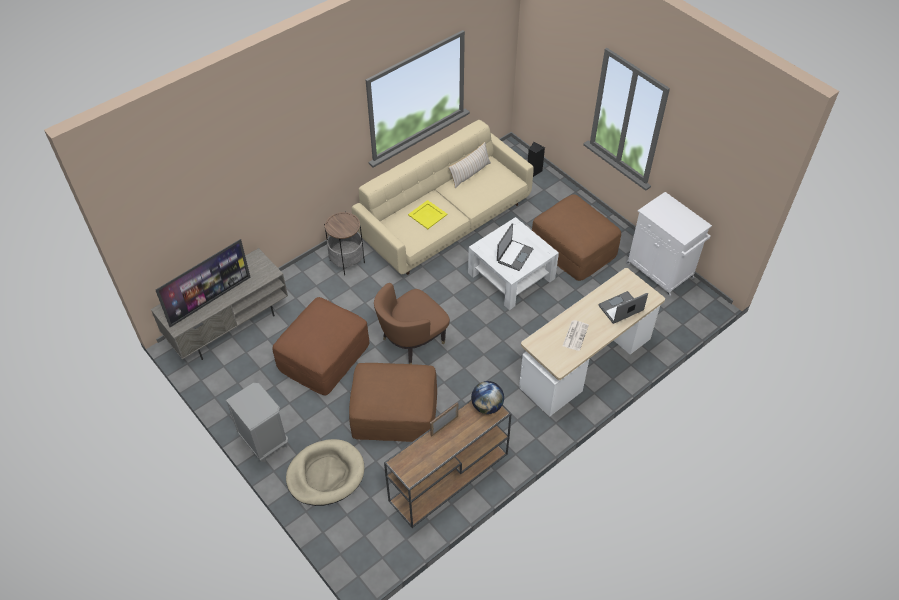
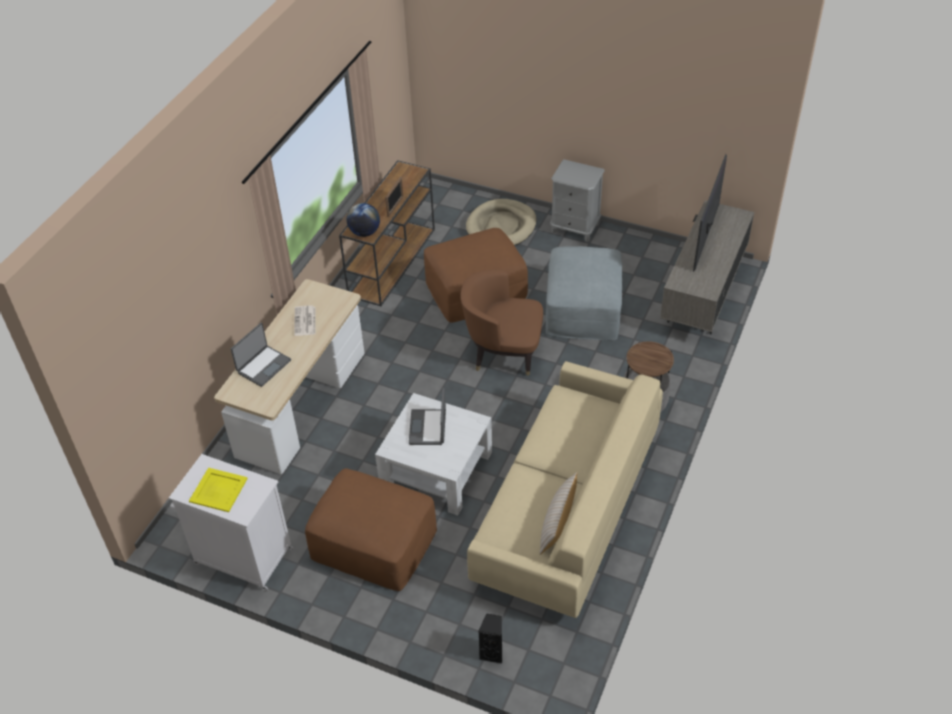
camera: 155 degrees right, 5 degrees down
(324, 355) = (582, 307): brown ottoman -> grey ottoman
(412, 342) = (503, 353): brown armchair -> brown armchair turned 105 degrees counterclockwise
(427, 215) = (569, 435): yellow tray -> yellow tray (219, 490)

